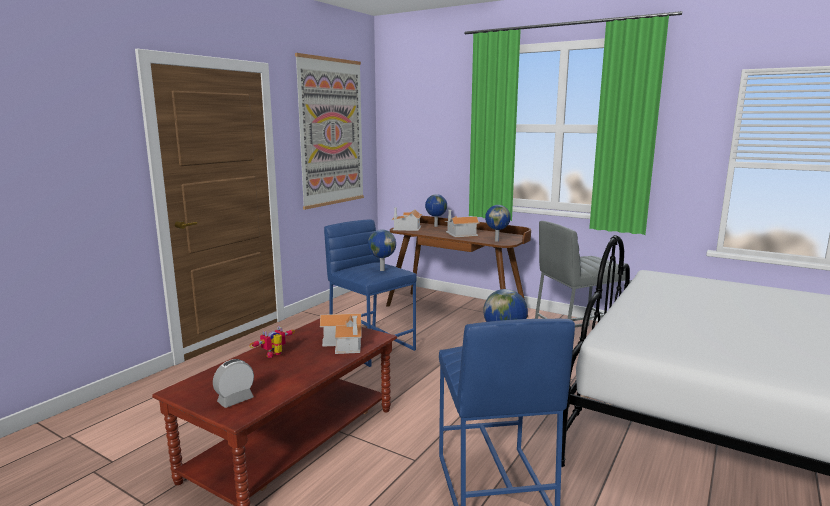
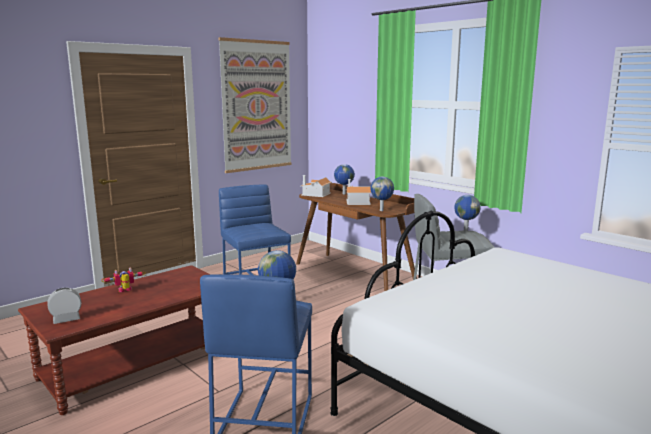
camera: 15 degrees right, 0 degrees up
(345, 344) = (185, 287): toy house -> none
(382, 270) = (259, 229): globe -> globe (465, 230)

